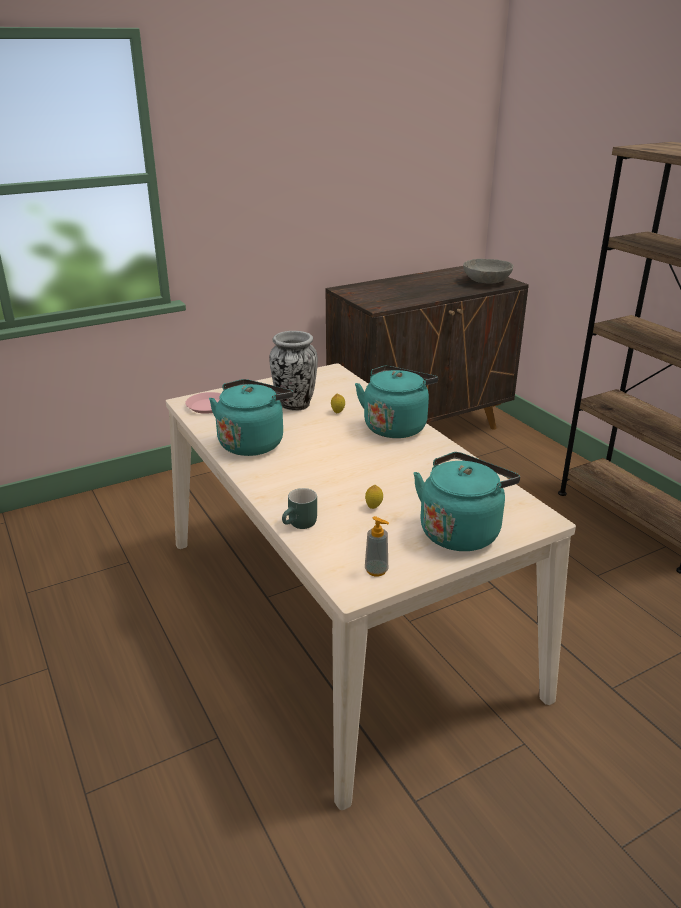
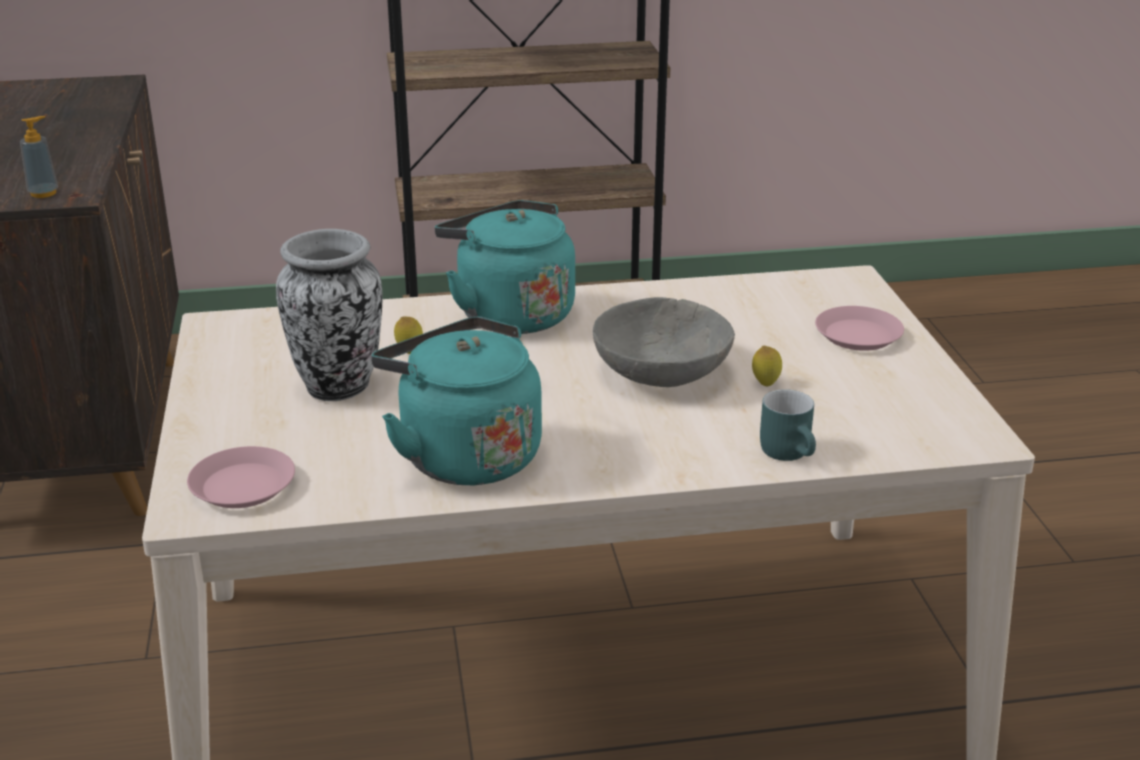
camera: 70 degrees left, 0 degrees up
(376, 570) = (938, 414): soap dispenser -> soap dispenser (43, 193)
(461, 531) = (857, 335): turquoise kettle -> pink plate
(486, 282) = (83, 95): grey bowl -> grey bowl (660, 373)

